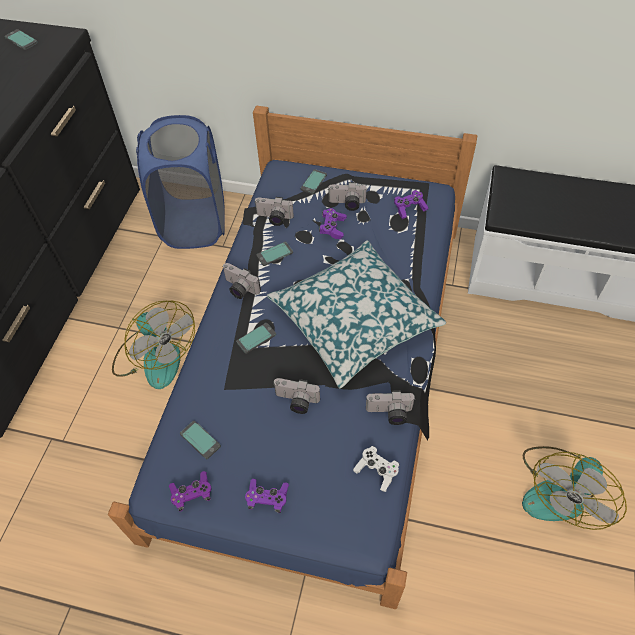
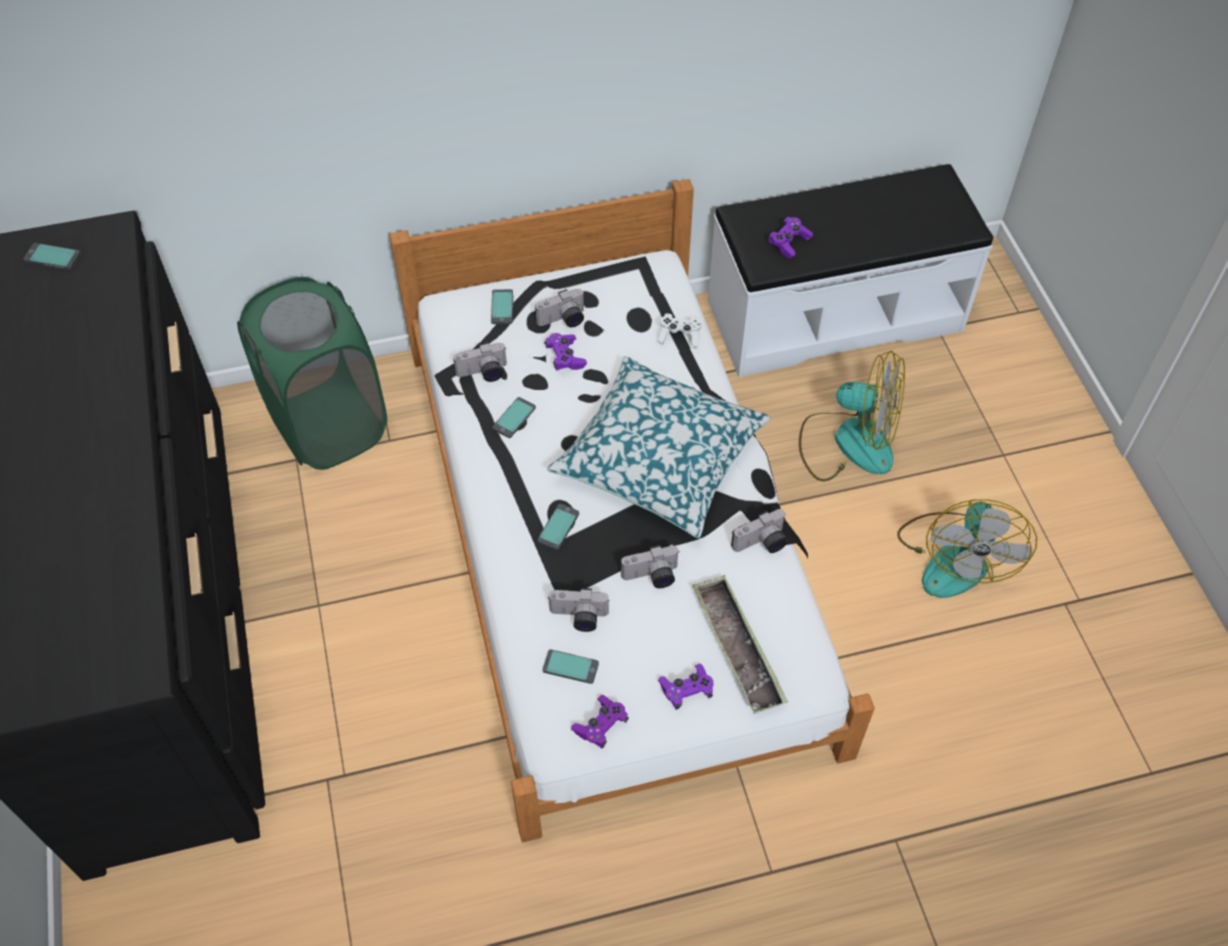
camera: 30 degrees left, 0 degrees up
(155, 356) = (395, 619): fan -> fan (848, 442)
(194, 224) = (329, 425): blue laundry basket -> green laundry basket
(239, 289) = (498, 478): camera -> camera (578, 618)
(319, 364) = (612, 537): blue bed -> white bed
(324, 484) = (737, 648): none -> tray
(377, 471) = (783, 609): white game controller -> white game controller (679, 336)
(409, 208) = (641, 298): purple game controller -> purple game controller (789, 243)

